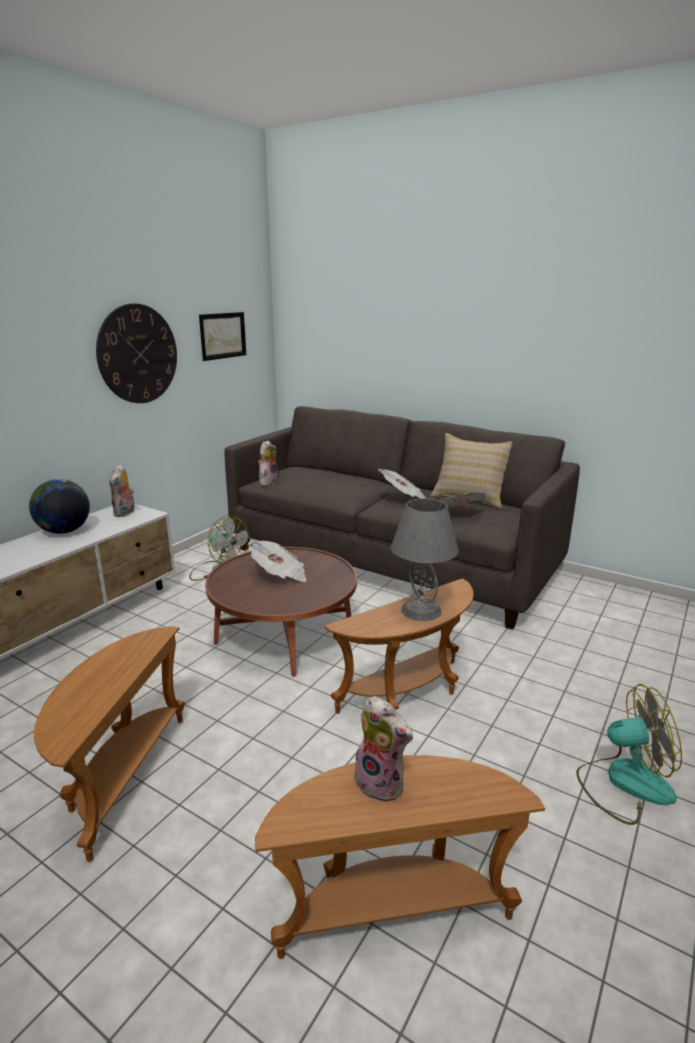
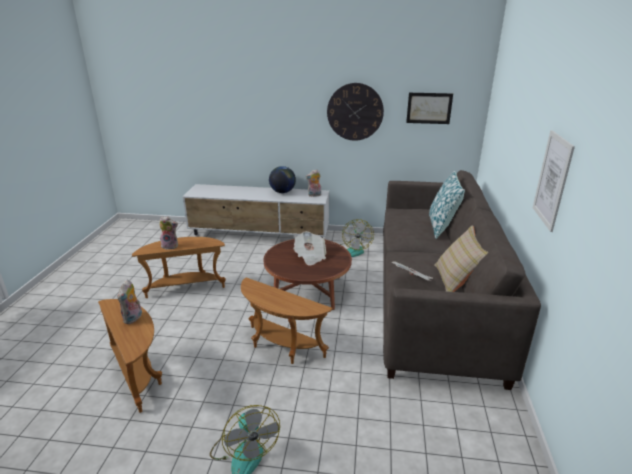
camera: 65 degrees right, 5 degrees up
(268, 482) = (399, 211): plush toy -> plush toy (171, 246)
(343, 473) = (442, 227): none -> pillow
(403, 497) = (419, 256): newspaper -> none
(421, 610) = (279, 301): grey table lamp -> none
(532, 349) = (552, 180): none -> picture

